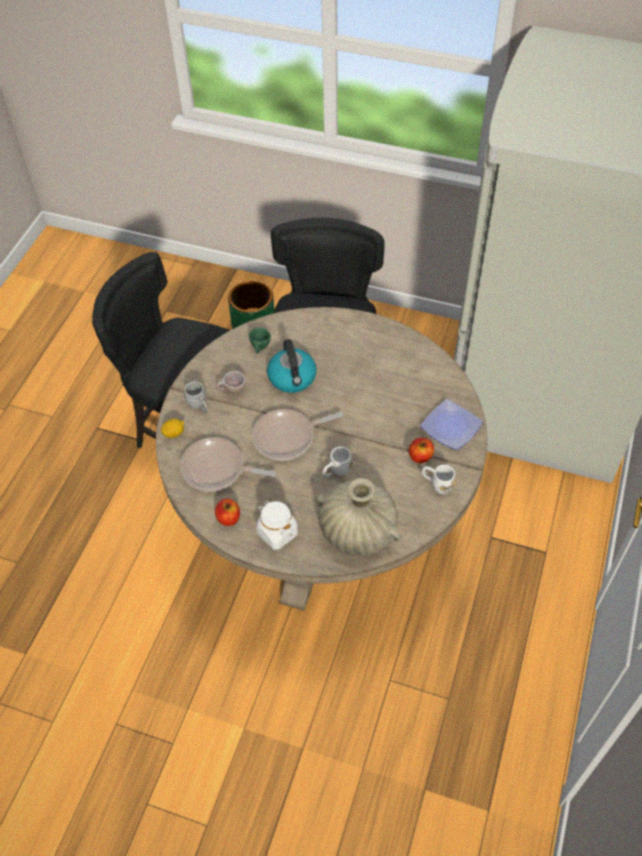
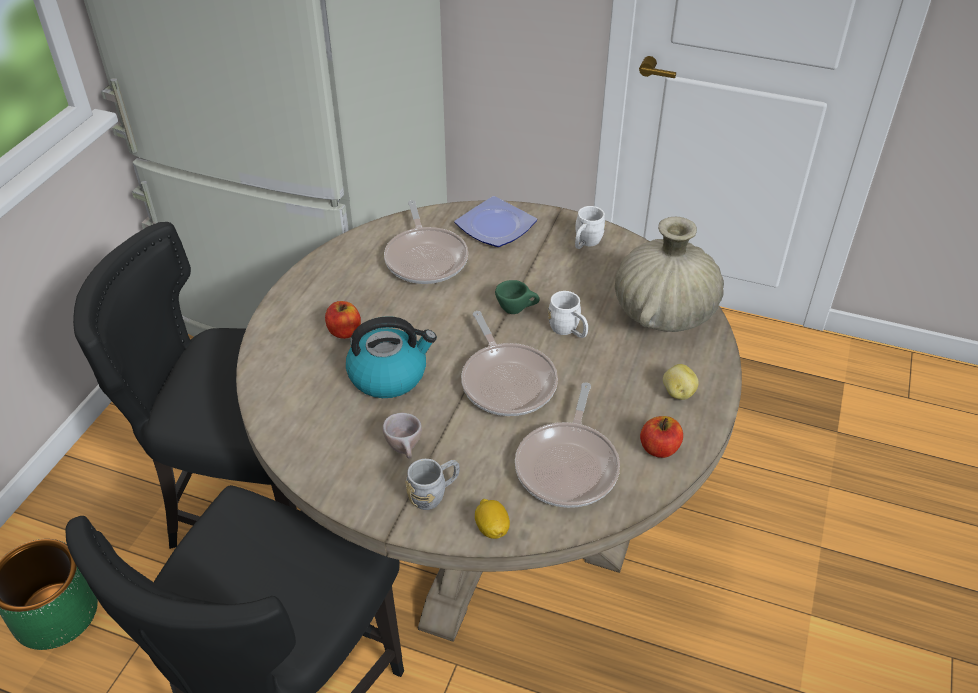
camera: 90 degrees left, 10 degrees down
(260, 349) = (317, 414): green cup -> green cup (517, 310)
(277, 533) = (677, 393): white jar -> potato
(409, 388) = (426, 258): none -> frying pan
(420, 456) = (542, 254): apple -> apple (344, 331)

